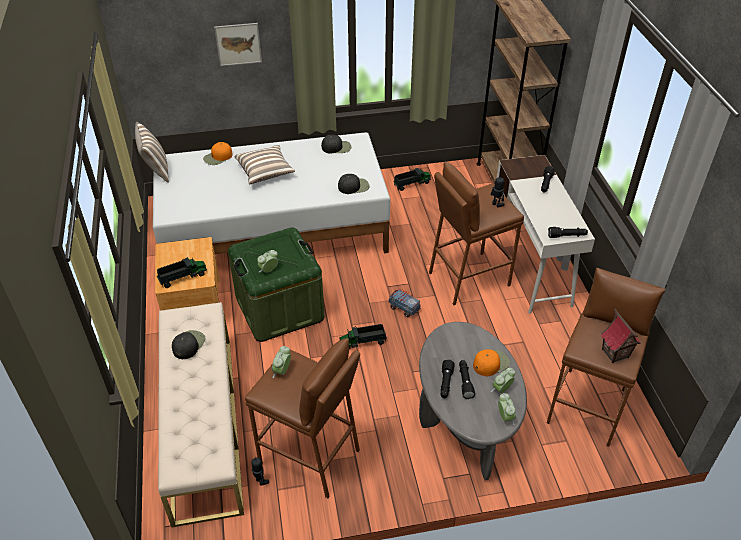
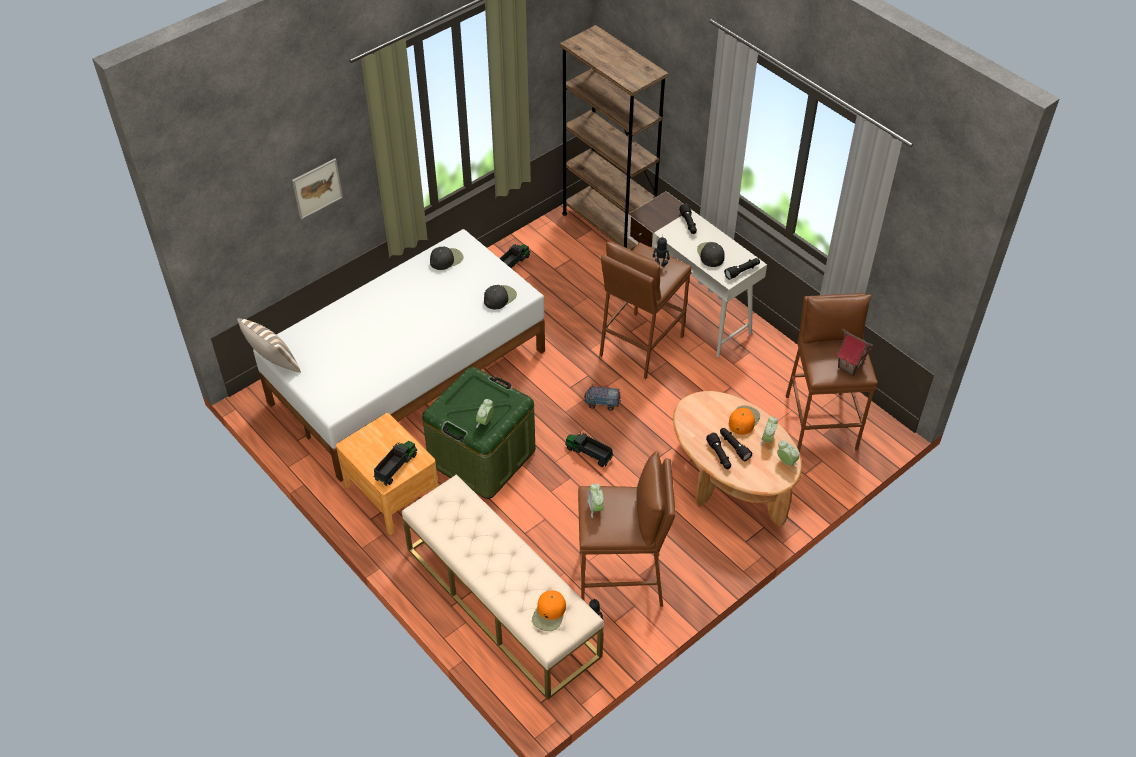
camera: 30 degrees left, 5 degrees up
(188, 344) = (463, 528): black cap -> black cap (710, 254)
(218, 157) = (328, 321): orange cap -> orange cap (549, 613)
(265, 172) = (395, 318): pillow -> none
(363, 342) = (588, 453): toy truck -> toy truck turned 75 degrees clockwise
(465, 420) = (730, 483): grey coffee table -> brown coffee table

